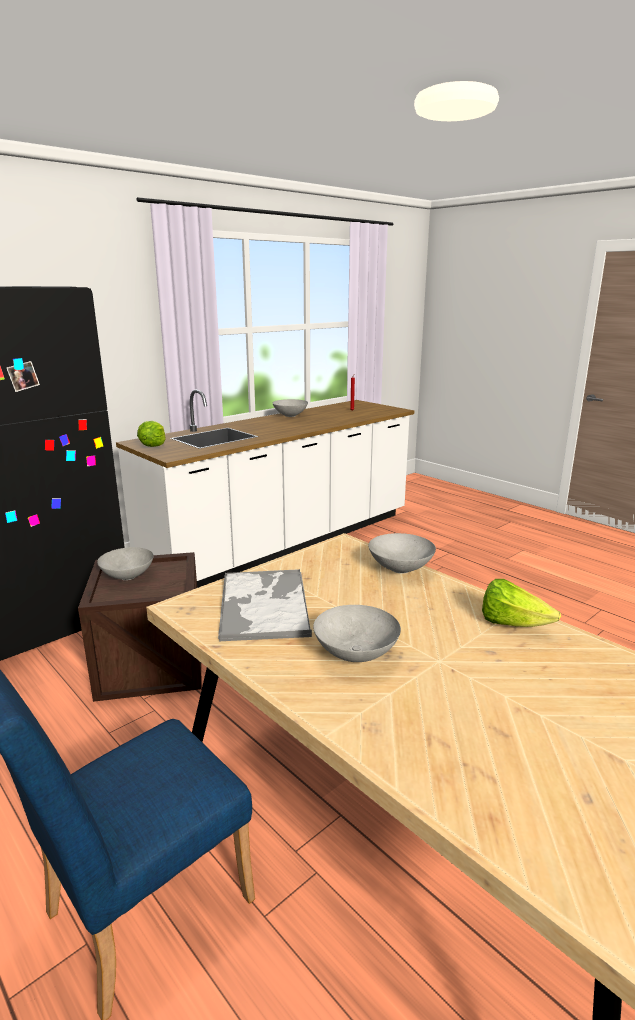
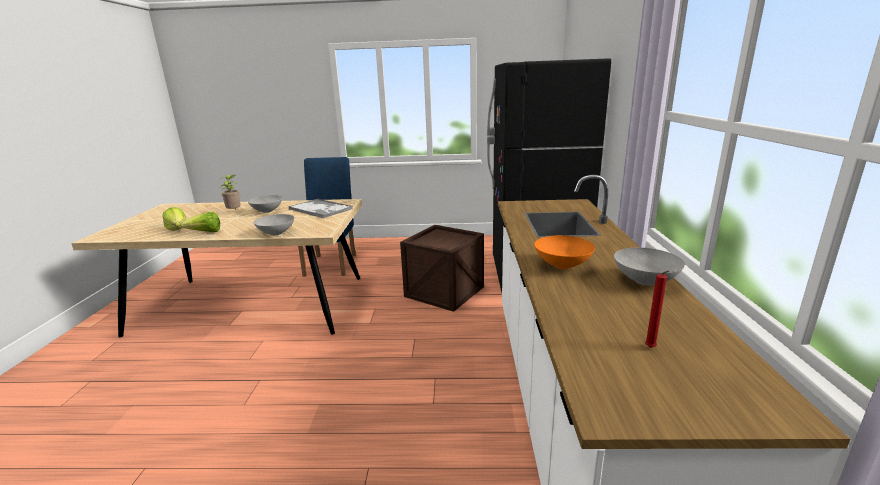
camera: 135 degrees right, 0 degrees up
(128, 576) = (454, 238): grey bowl -> none
(153, 446) = (555, 204): lettuce -> lettuce (177, 229)
(299, 426) = (562, 265): none -> orange bowl
(426, 696) = (234, 212): none -> potted plant

